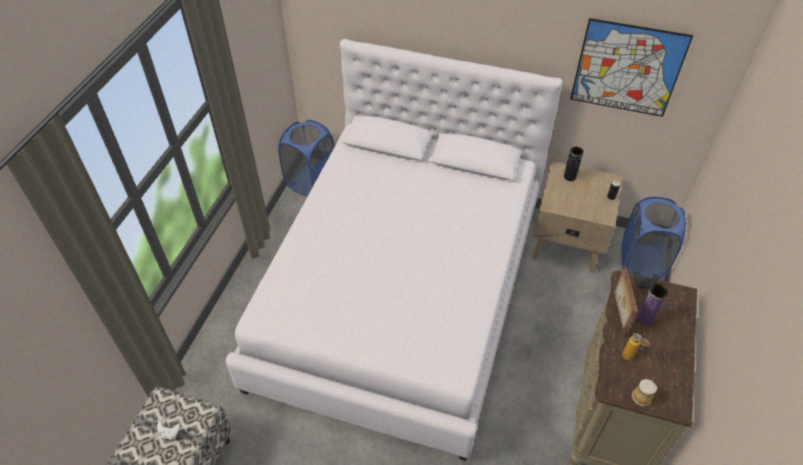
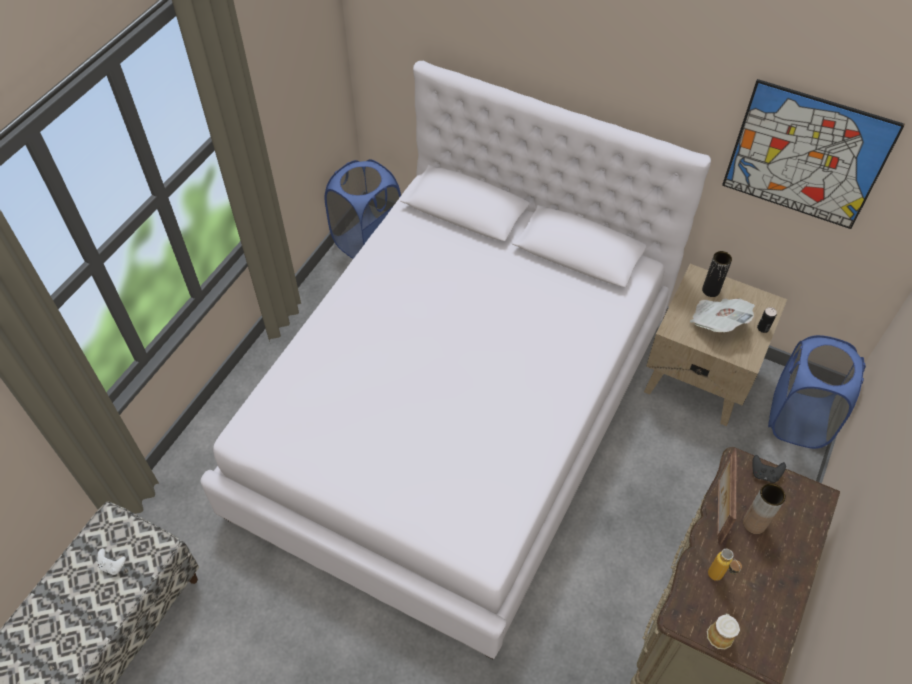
camera: 10 degrees right, 5 degrees up
(579, 197) = (717, 322): none -> newspaper
(645, 318) = (754, 523): purple vase -> brown vase

